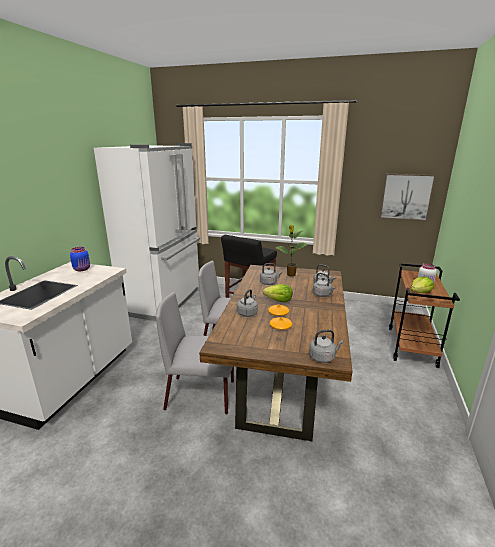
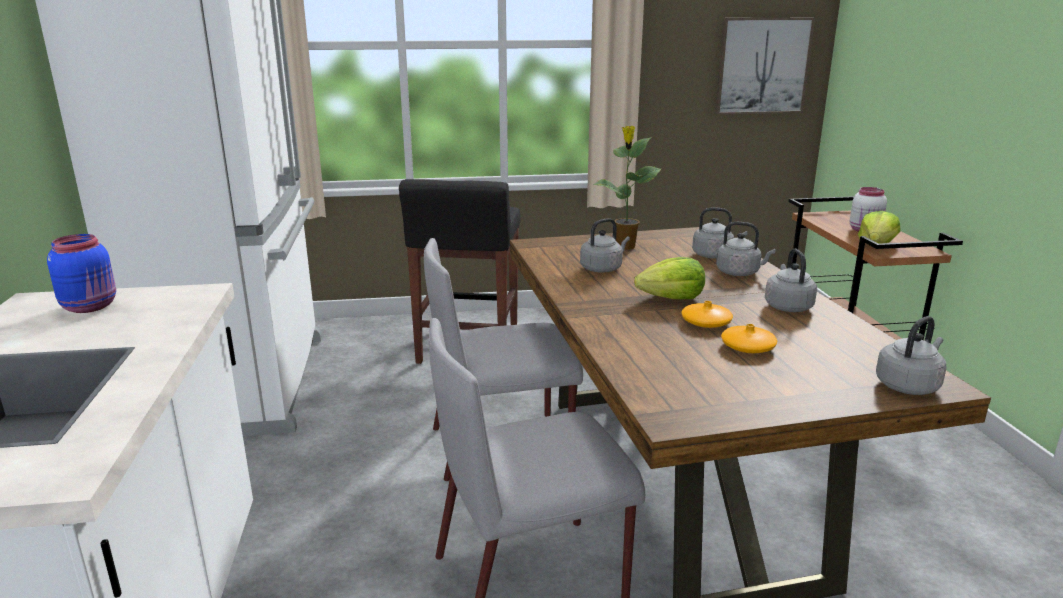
camera: 25 degrees left, 0 degrees up
(247, 313) = (643, 335): grey kettle -> grey kettle (787, 306)

